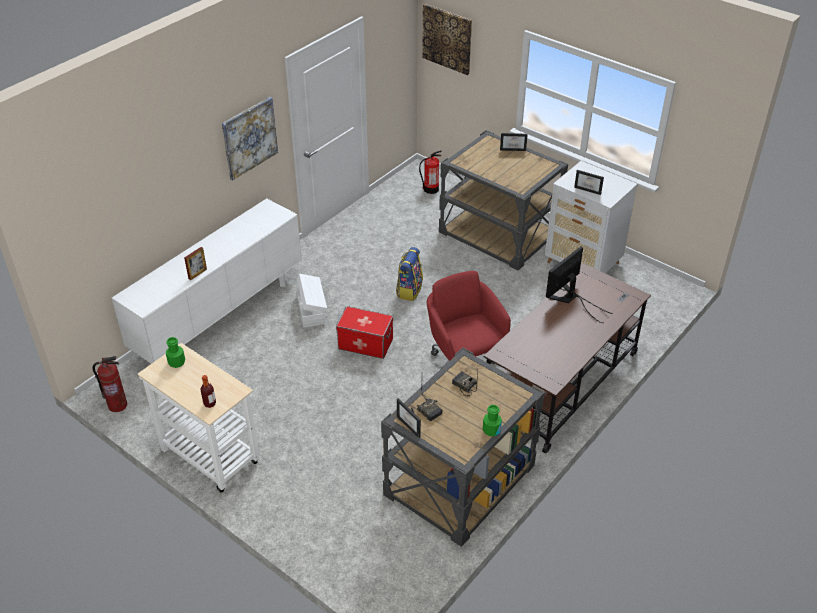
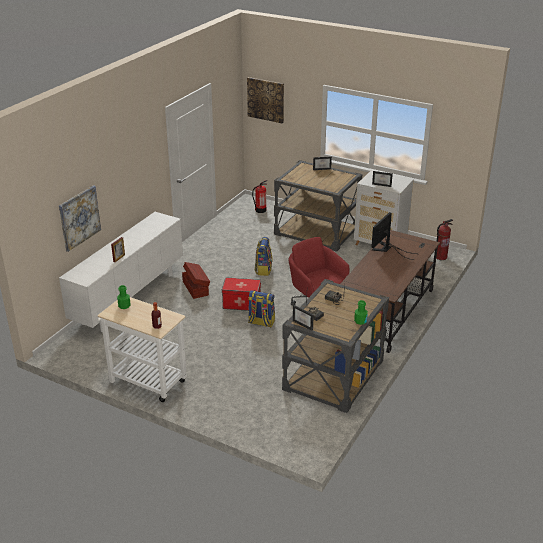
camera: 10 degrees left, 10 degrees down
(117, 405) = (67, 359): fire extinguisher -> fire extinguisher (441, 257)
(249, 138) = (144, 164): picture -> picture (79, 217)
(311, 310) = (196, 288): white storage box -> brown storage box
(383, 379) = (261, 322): none -> backpack

